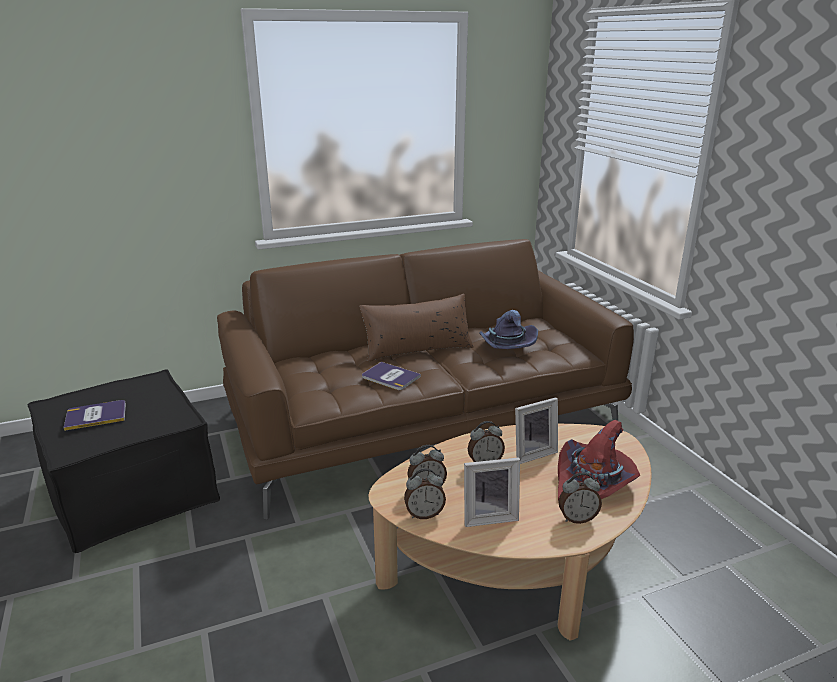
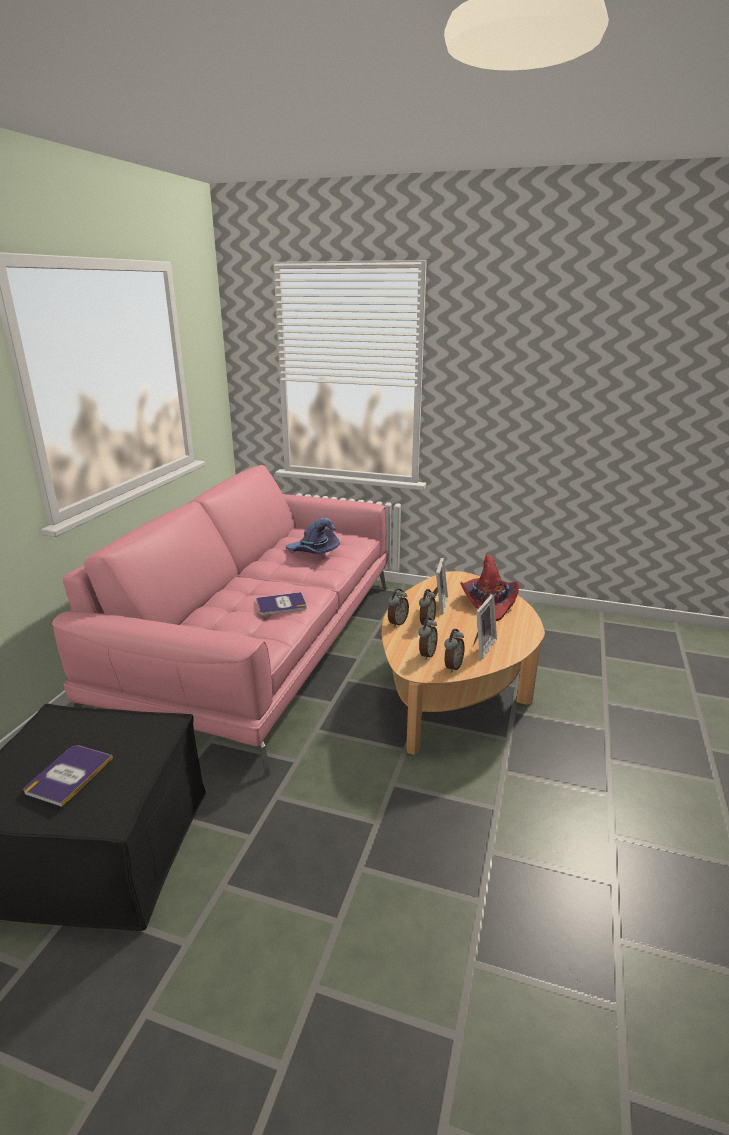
camera: 50 degrees left, 0 degrees up
(417, 349) = (257, 579): brown pillow -> none
(424, 419) = (261, 644): brown sofa -> pink sofa
(577, 518) = (514, 622): alarm clock -> alarm clock (397, 623)

